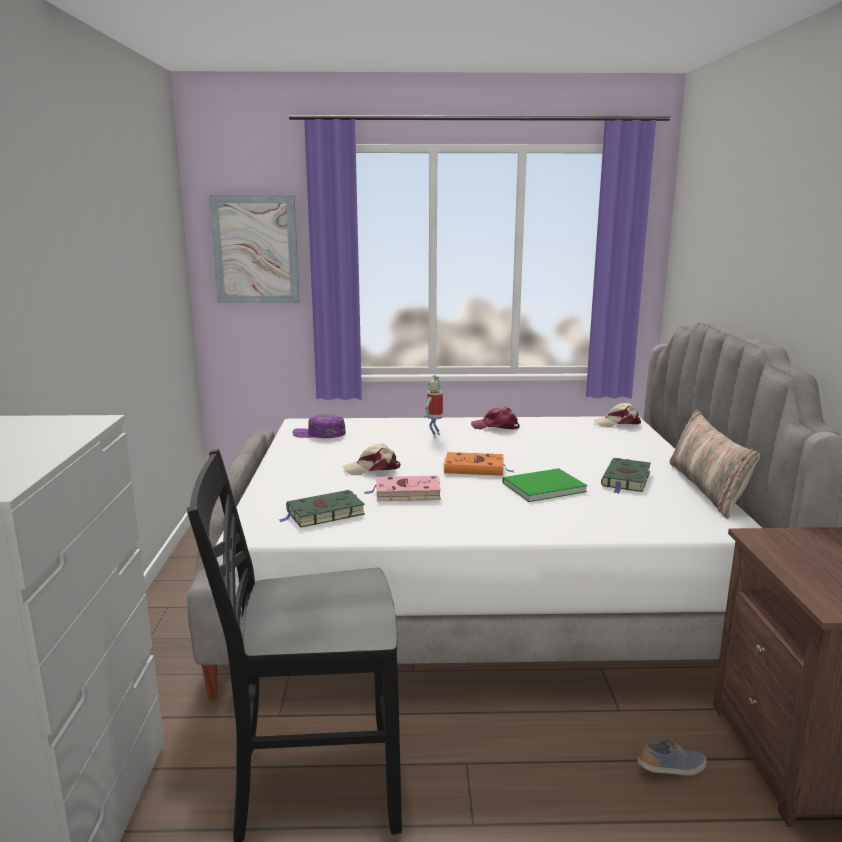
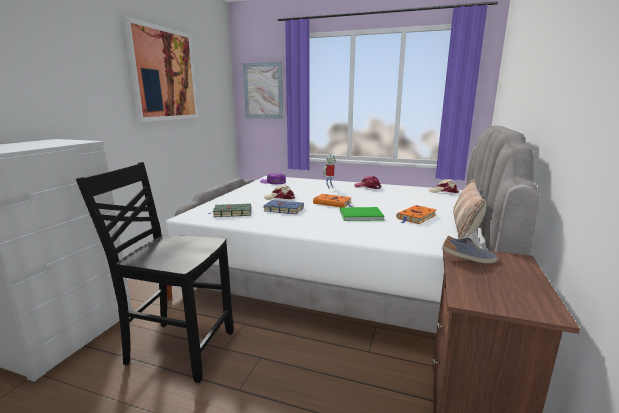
camera: 20 degrees right, 0 degrees up
(107, 240) = (164, 74): none -> picture
(405, 493) = (282, 209): pink book -> blue book
(626, 480) = (416, 217): green book -> orange book
(672, 769) = (378, 393): shoe -> shoe (469, 259)

